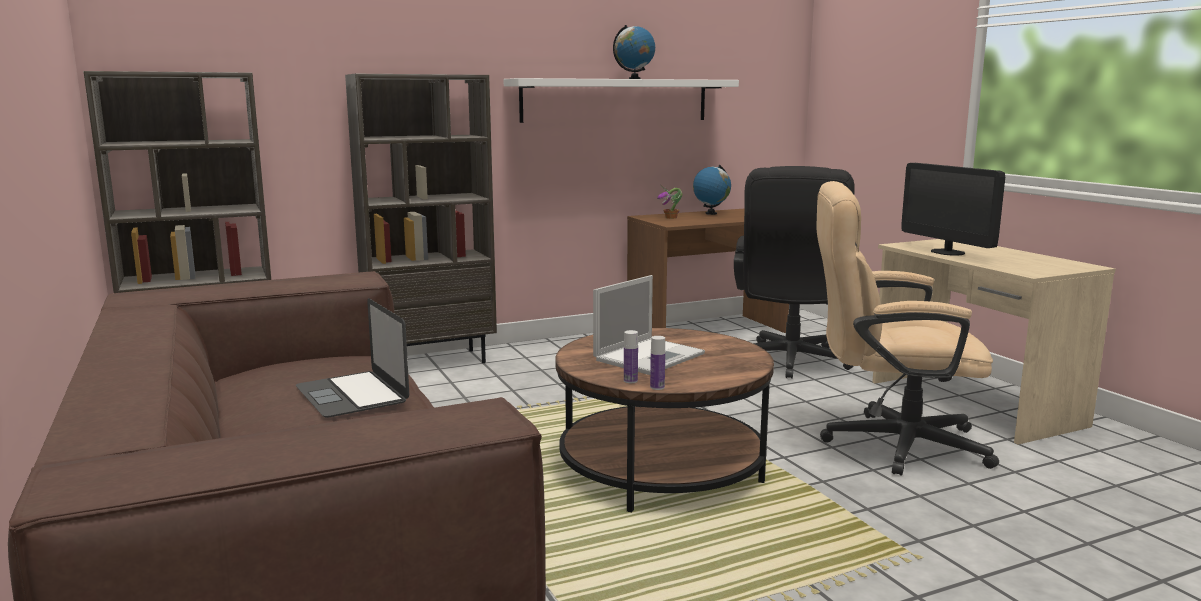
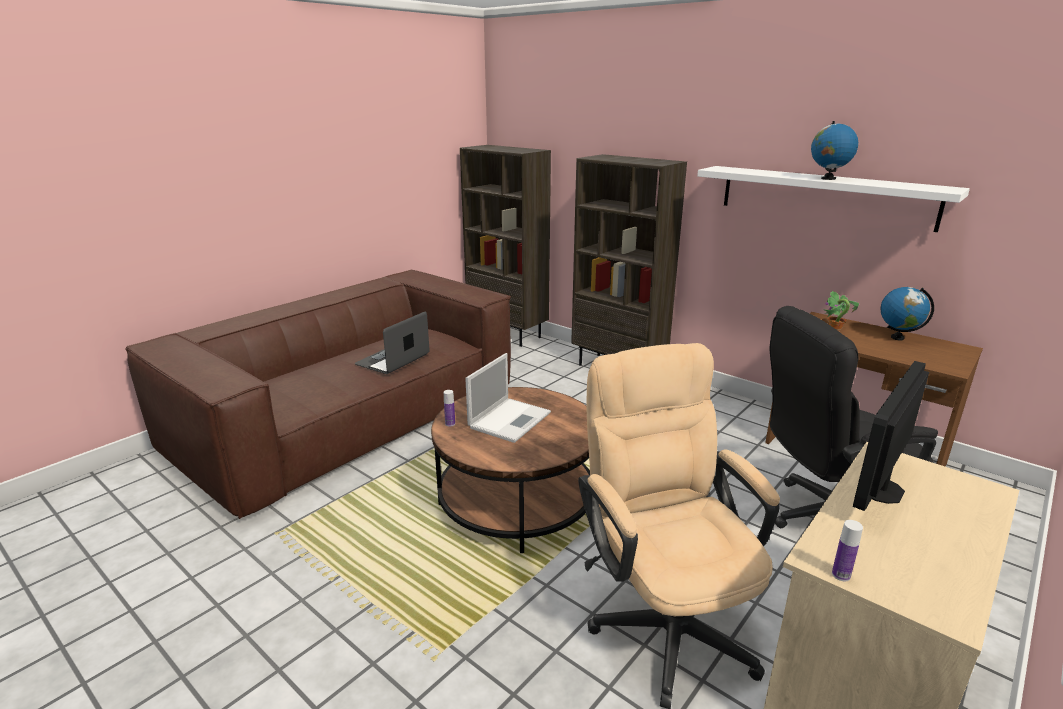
camera: 65 degrees right, 10 degrees up
(650, 356) = (510, 419): laptop -> laptop turned 75 degrees counterclockwise
(657, 387) = (442, 435): bottle -> bottle (841, 575)

